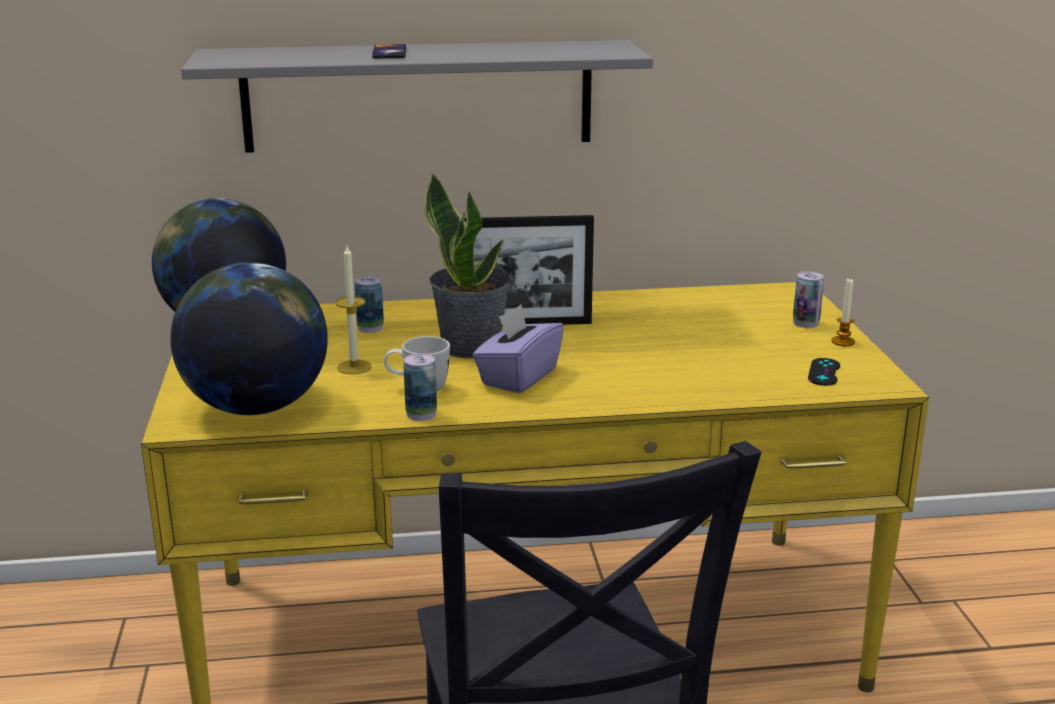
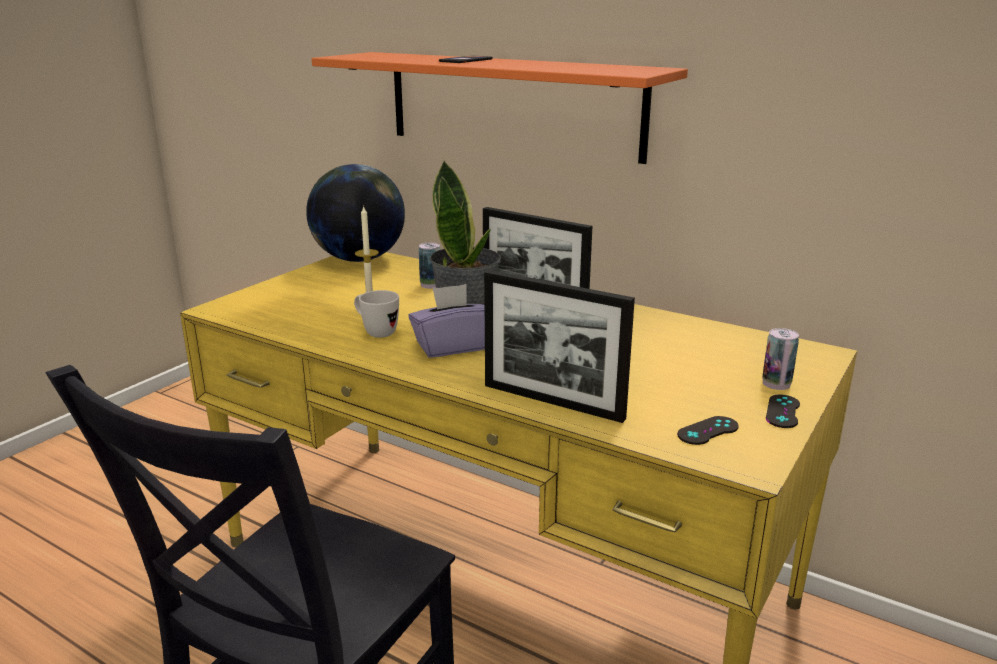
camera: 40 degrees right, 0 degrees up
(256, 407) = (270, 311): globe -> none
(418, 96) = (511, 104): grey shelf -> orange shelf
(421, 414) = (342, 349): can -> none
(688, 391) = (552, 402): none -> picture frame
(843, 342) = (782, 411): candle -> black game controller

